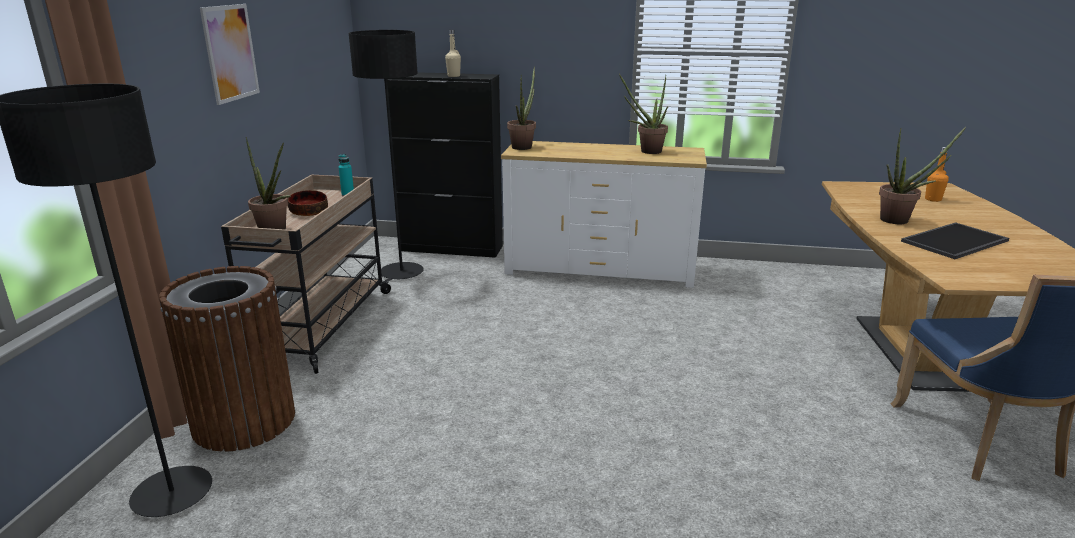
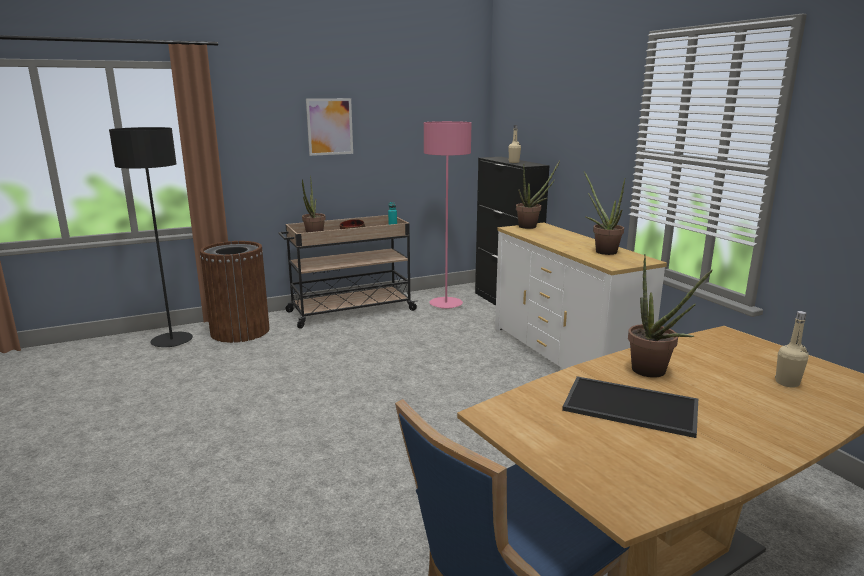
camera: 55 degrees right, 5 degrees down
(401, 273) = (446, 304): black floor lamp -> pink floor lamp
(933, 199) = (787, 383): orange bottle -> beige bottle

